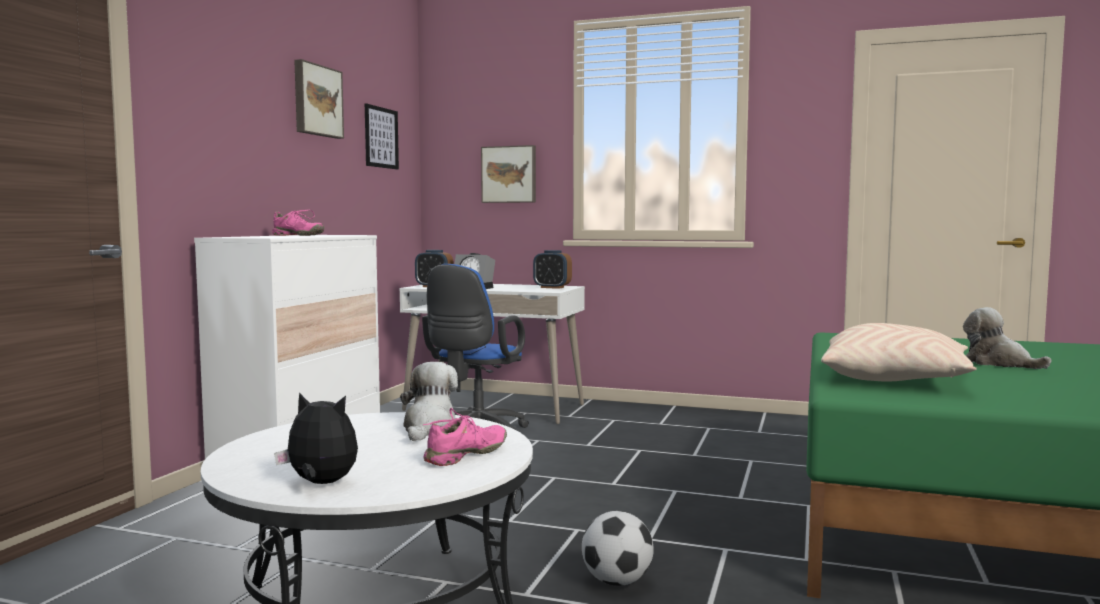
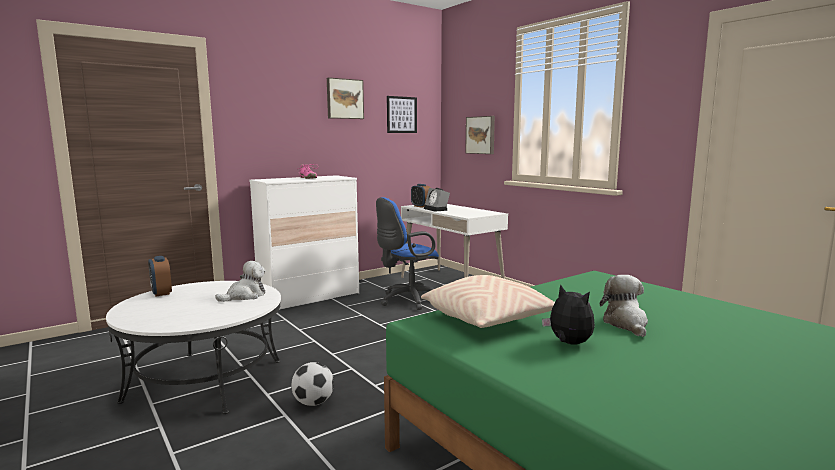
camera: 35 degrees right, 5 degrees up
(320, 484) = (139, 314): plush toy -> plush toy (568, 343)
(466, 455) = (218, 314): pink shoe -> none
(552, 287) = (481, 213): alarm clock -> alarm clock (161, 293)

